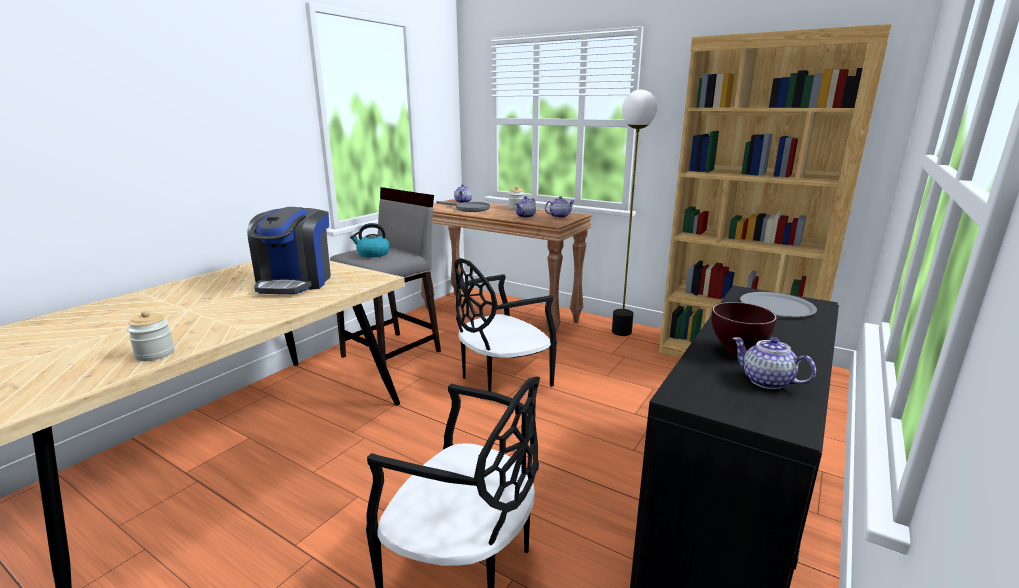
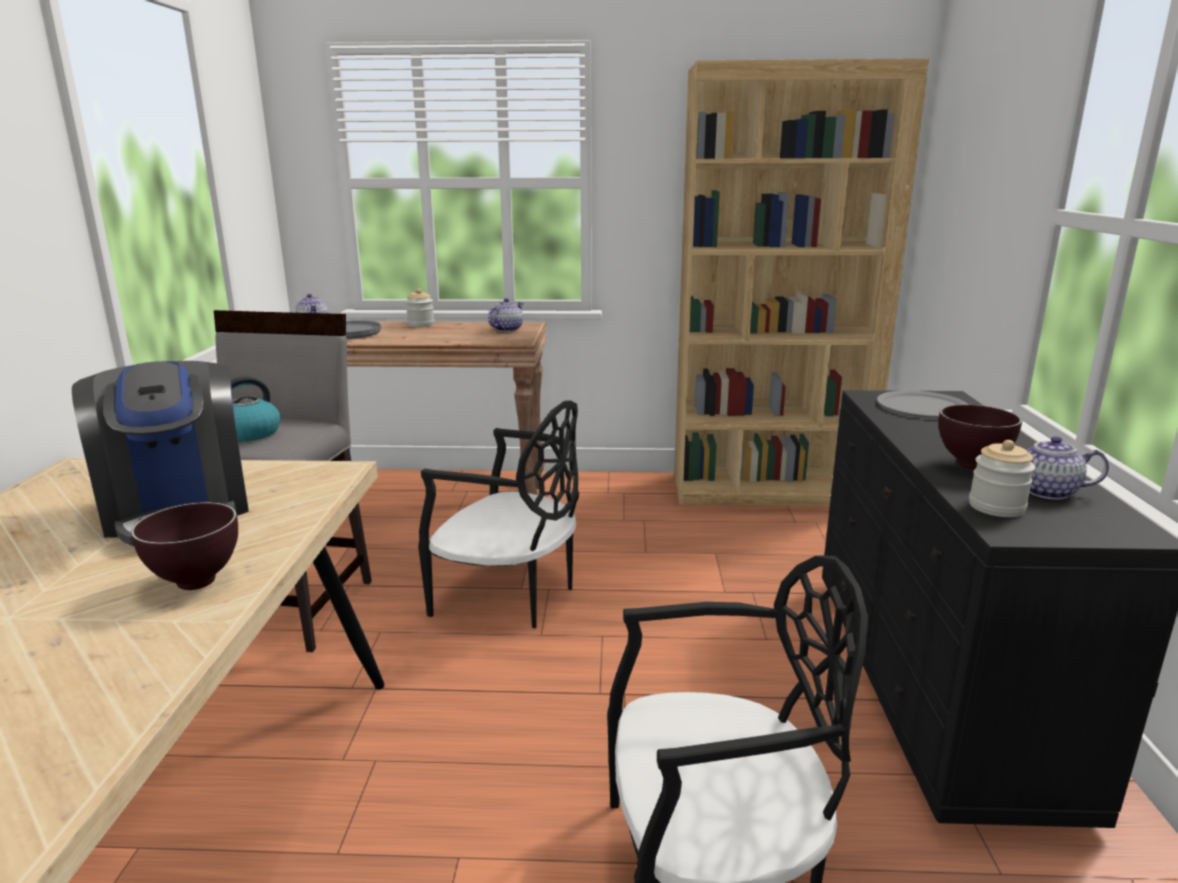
camera: 30 degrees left, 0 degrees up
(155, 354) = (84, 723): jar -> jar (996, 507)
(259, 313) = (195, 582): none -> brown bowl
(501, 379) = (509, 597): black chair -> black chair turned 90 degrees counterclockwise
(525, 216) = (457, 335): teapot -> none
(621, 331) = (609, 487): floor lamp -> none

